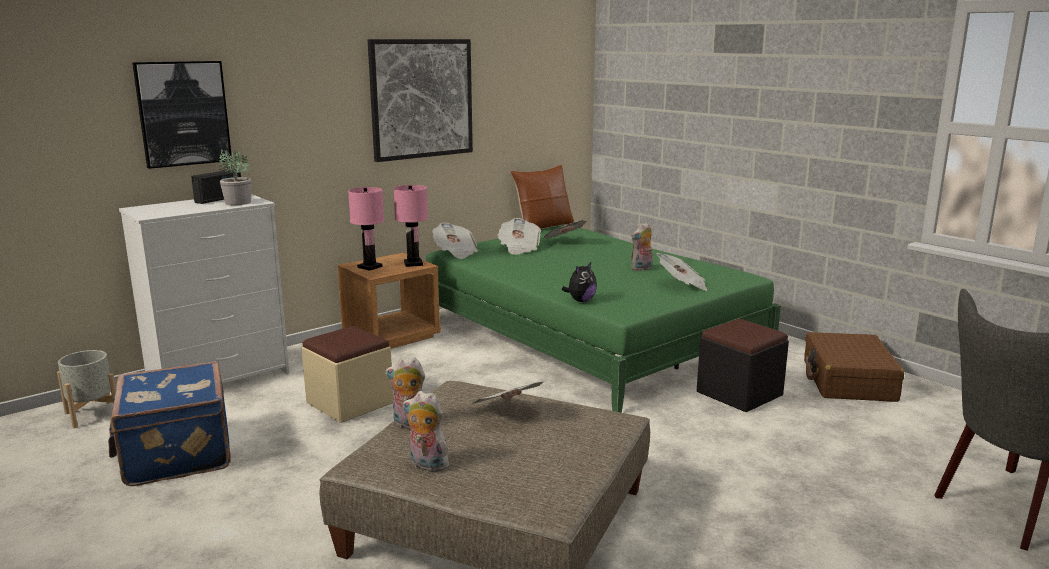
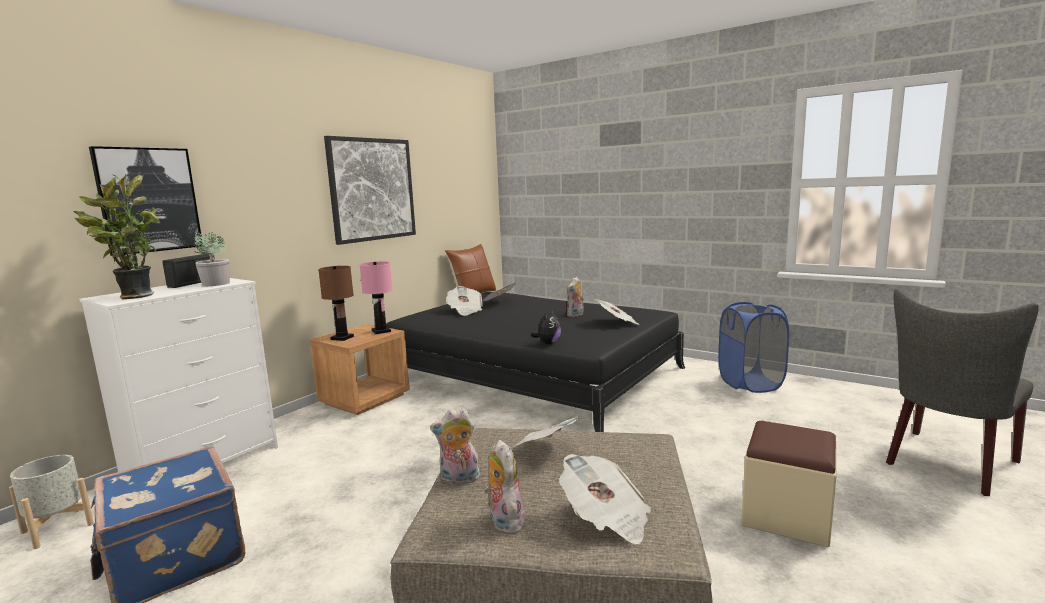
camera: 15 degrees left, 5 degrees down
(161, 211) = (133, 297): none -> potted plant
(350, 403) = (351, 467): beige ottoman -> beige ottoman (786, 515)
(369, 267) = (342, 338): pink table lamp -> brown table lamp
(426, 465) = (503, 521): plush toy -> plush toy turned 60 degrees clockwise
(455, 253) = (413, 319): newspaper -> newspaper (606, 518)
(587, 333) = (532, 374): green bed -> black bed
(739, 393) = (682, 405): black ottoman -> none
(848, 381) = (750, 383): brown suitcase -> blue laundry basket

